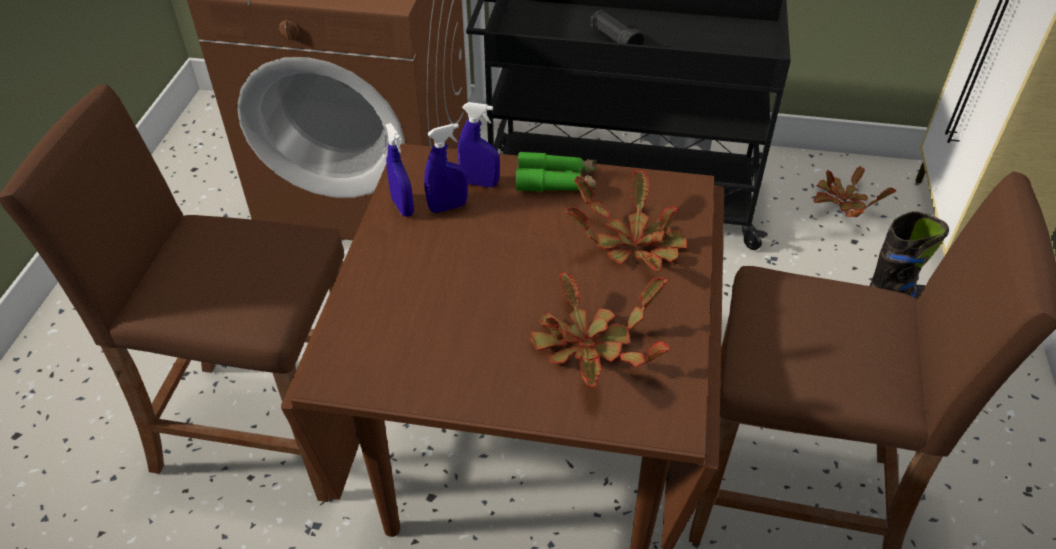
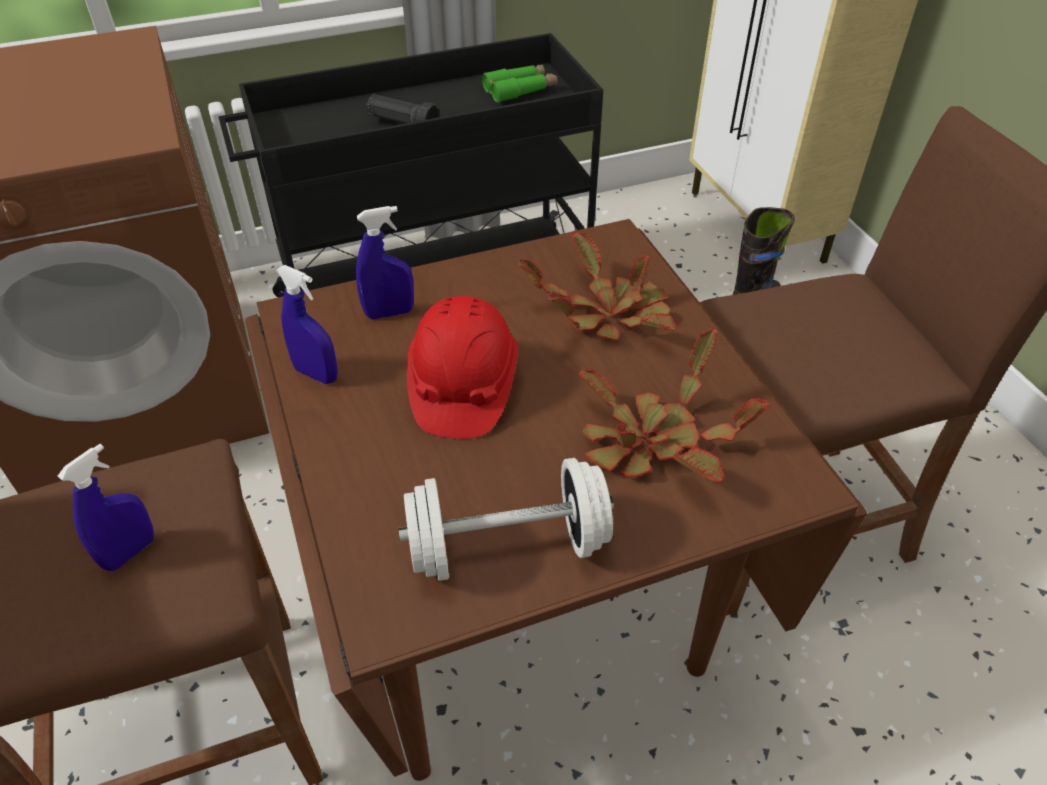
camera: 30 degrees left, 0 degrees up
(437, 369) = (508, 546): none -> white dumbbell
(448, 207) = (372, 353): blue spray bottle -> blue spray bottle (130, 552)
(489, 253) = (462, 387): none -> red hard hat
(556, 181) = (474, 280): green binoculars -> green binoculars (520, 90)
(842, 202) = (645, 234): potted plant -> none

